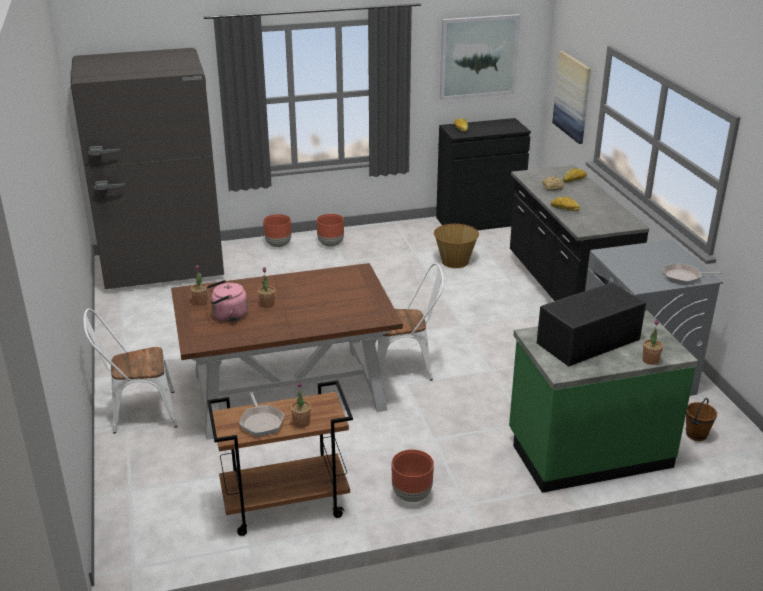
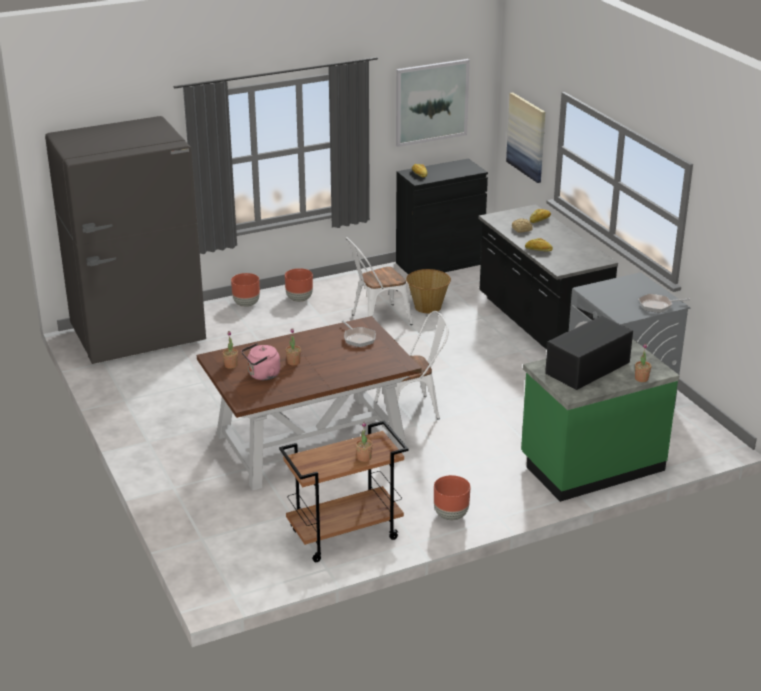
camera: 10 degrees left, 0 degrees up
(137, 414) = (178, 475): white chair -> white chair (376, 319)
(261, 421) = (330, 460): frying pan -> frying pan (358, 338)
(696, 435) = (679, 442): brown bucket -> none

